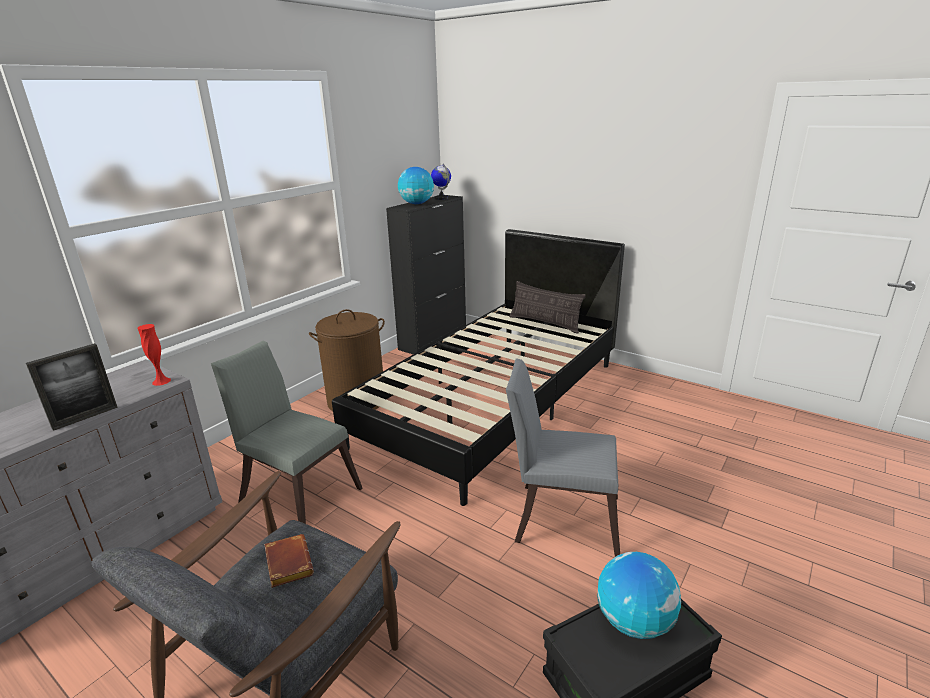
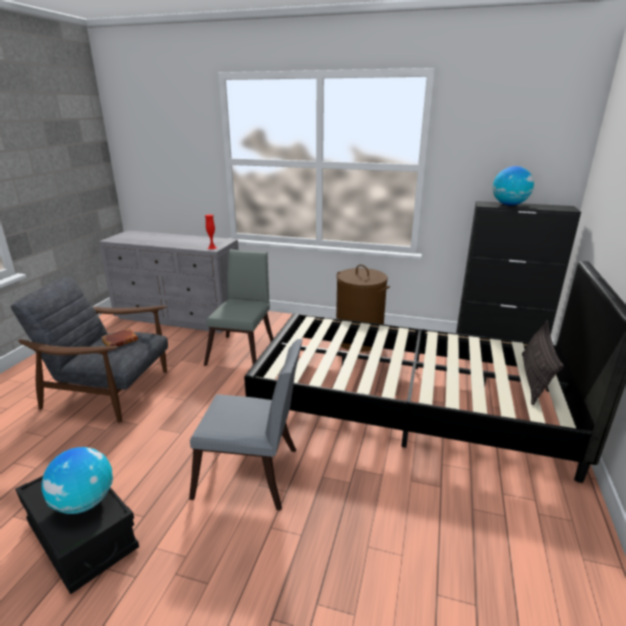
camera: 70 degrees right, 0 degrees up
(85, 417) = (172, 246): picture frame -> none
(441, 198) = (551, 207): globe -> none
(559, 517) = (253, 476): grey chair -> grey chair turned 105 degrees clockwise

